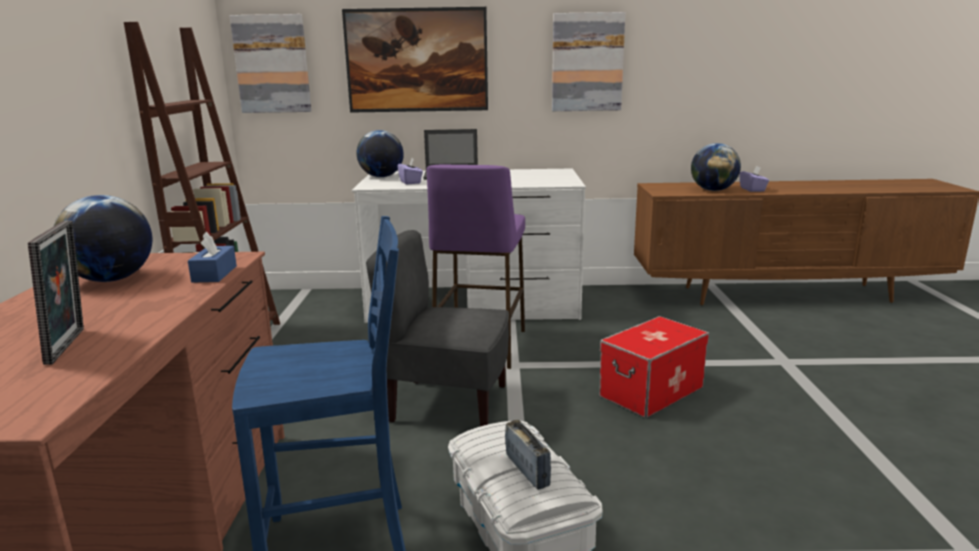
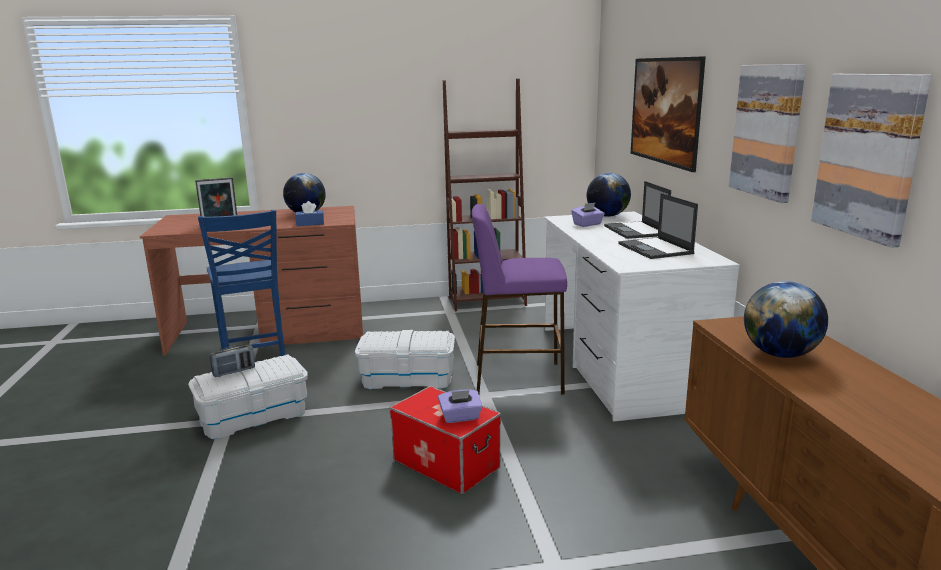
camera: 80 degrees right, 0 degrees up
(272, 64) = (610, 104): picture -> picture (868, 156)
(448, 405) = (408, 378): grey chair -> white storage box
(519, 176) = (656, 249): none -> laptop
(752, 189) = (823, 382): purple tissue box -> purple tissue box (460, 417)

